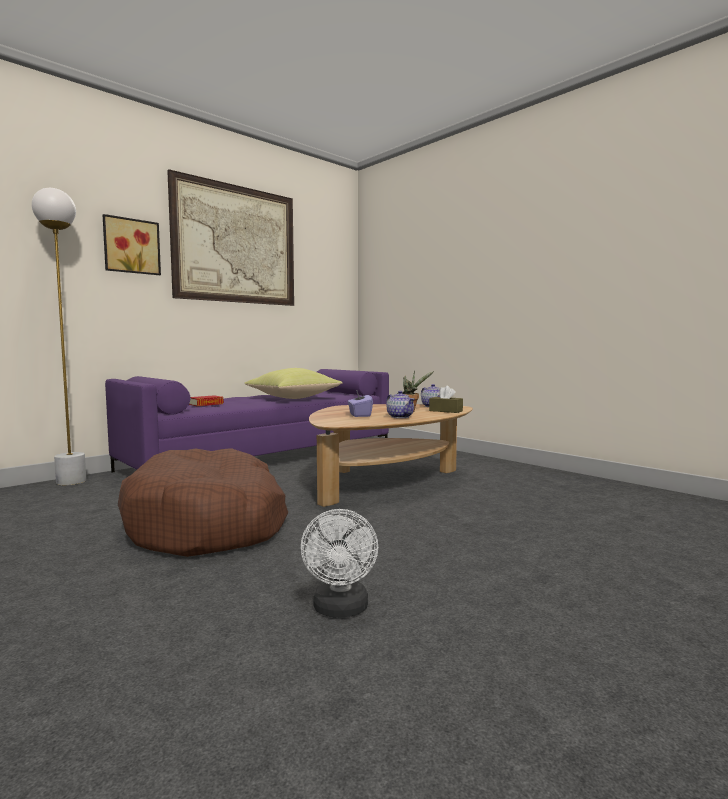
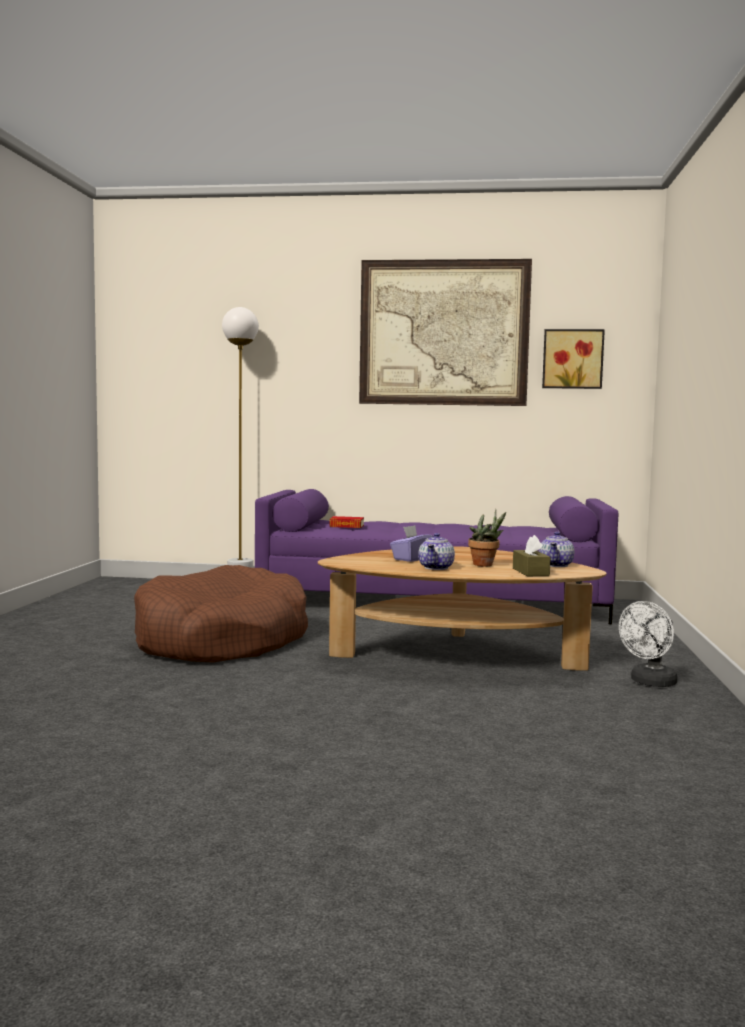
camera: 50 degrees right, 0 degrees up
(131, 246) = (318, 351): picture -> picture (572, 359)
(293, 398) = (464, 532): yellow pillow -> none
(341, 610) = (117, 714): white fan -> white fan (649, 682)

